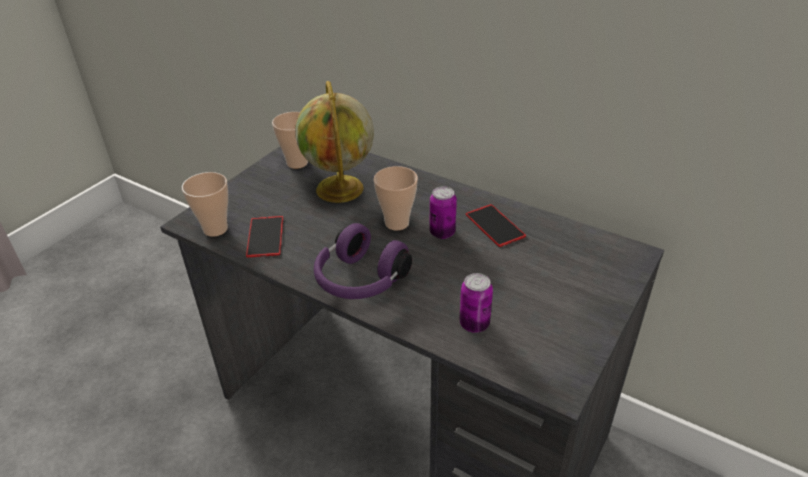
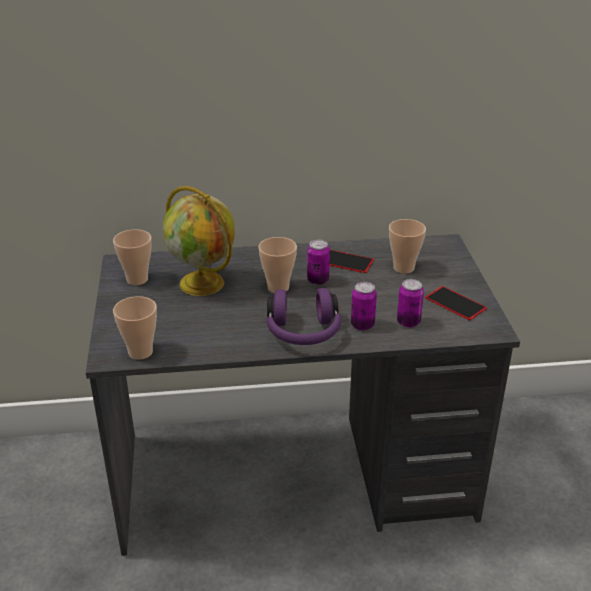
camera: 40 degrees left, 5 degrees down
(265, 236) = (191, 339): phone -> phone (455, 303)
(424, 302) = (362, 325): none -> can
(547, 260) = (403, 268): none -> cup

